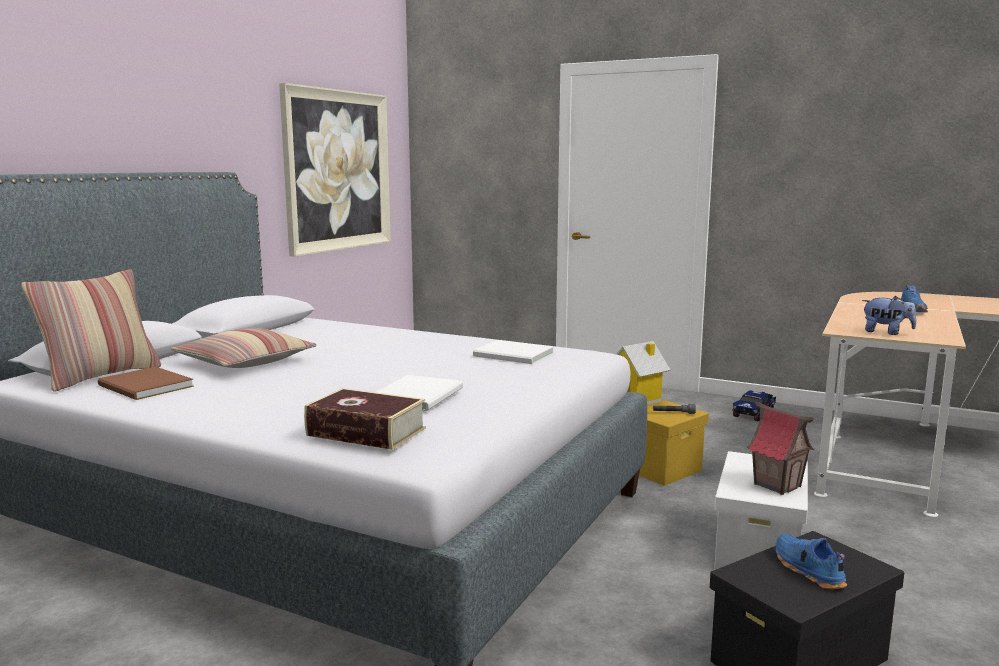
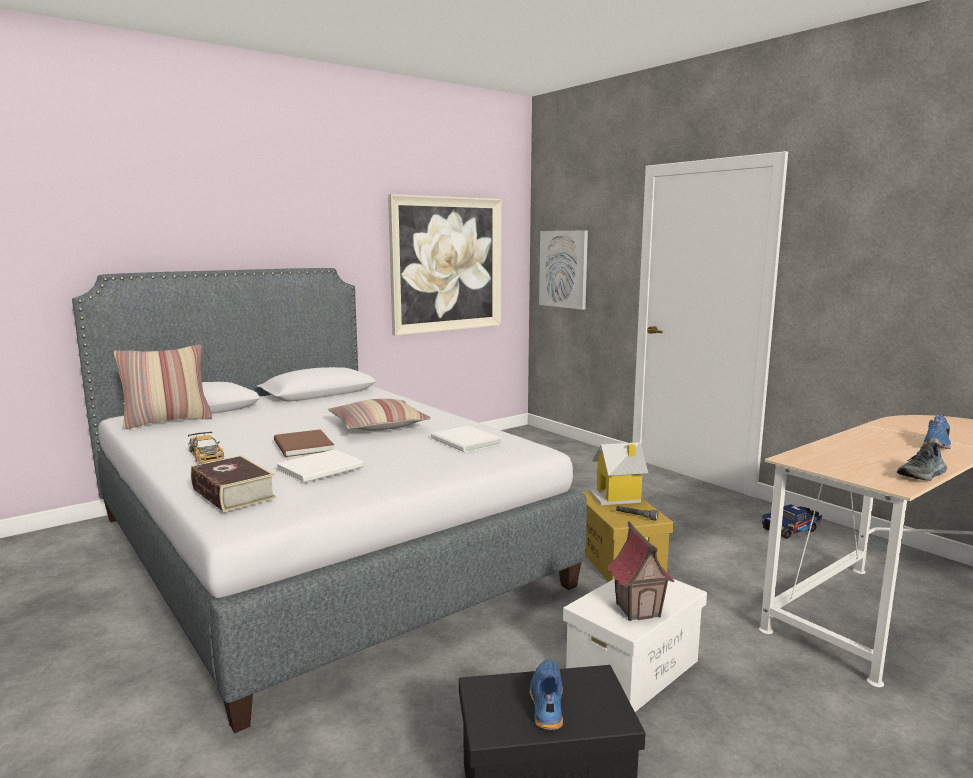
camera: 25 degrees right, 0 degrees up
(145, 387) = (176, 433): brown book -> brown book (302, 446)
(239, 402) = (206, 454): none -> toy car
(245, 362) = (267, 422): pillow -> pillow (378, 426)
(458, 176) = (564, 269): none -> picture
(886, 332) = (842, 468): plush toy -> none
(944, 331) = (923, 475): none -> shoe

